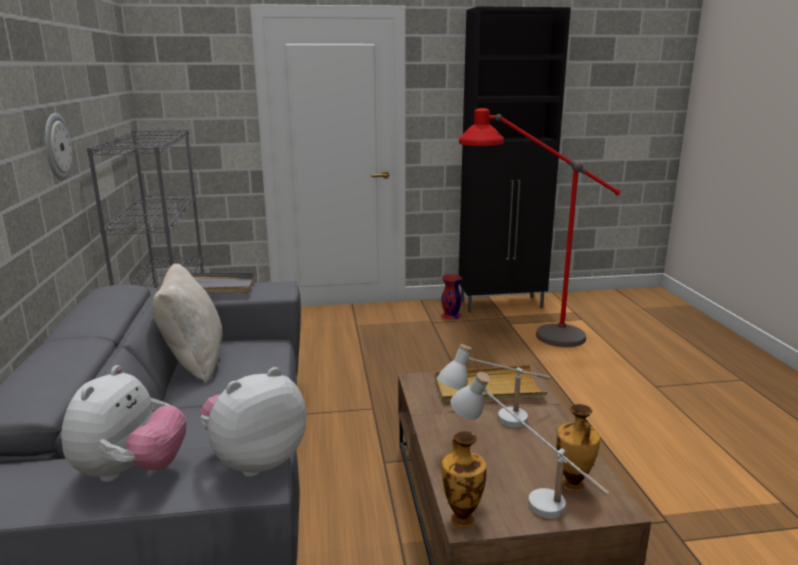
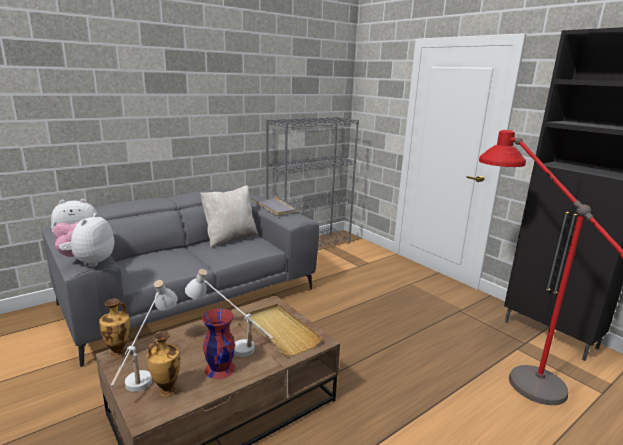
camera: 60 degrees right, 0 degrees up
(56, 147) = (233, 115): wall clock -> none
(255, 460) = (89, 262): plush toy -> plush toy turned 105 degrees counterclockwise
(450, 315) = (484, 315): red vase -> red vase (219, 368)

